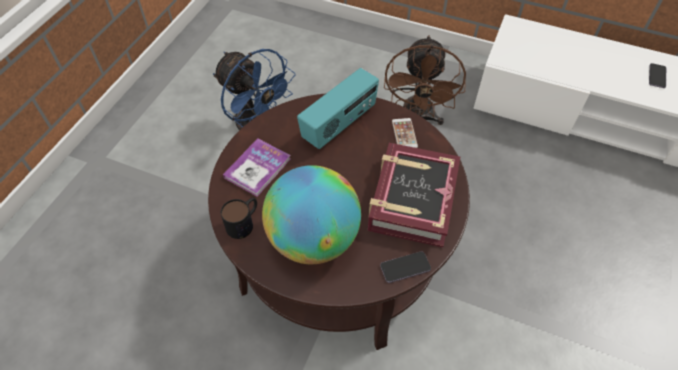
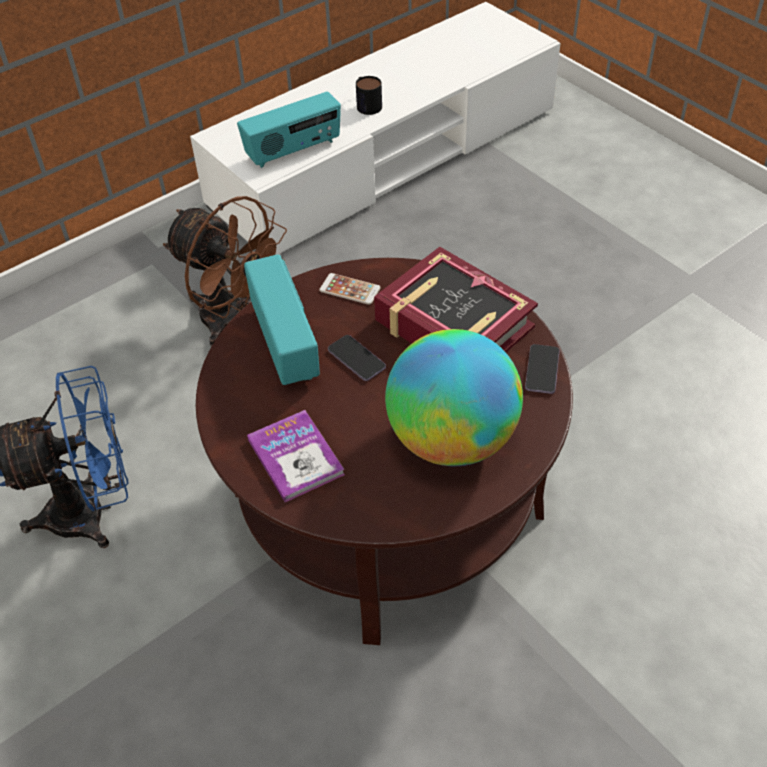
camera: 60 degrees left, 5 degrees down
(244, 222) = (378, 503): mug -> mug (367, 104)
(537, 63) = (293, 151): none -> radio
(656, 76) = (391, 79): phone -> phone (356, 359)

